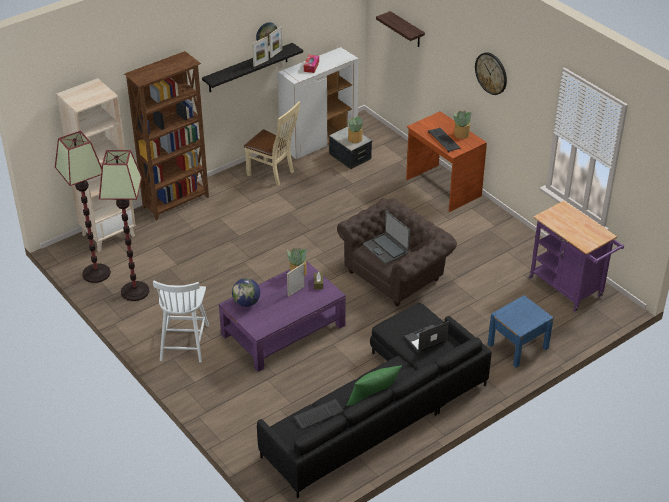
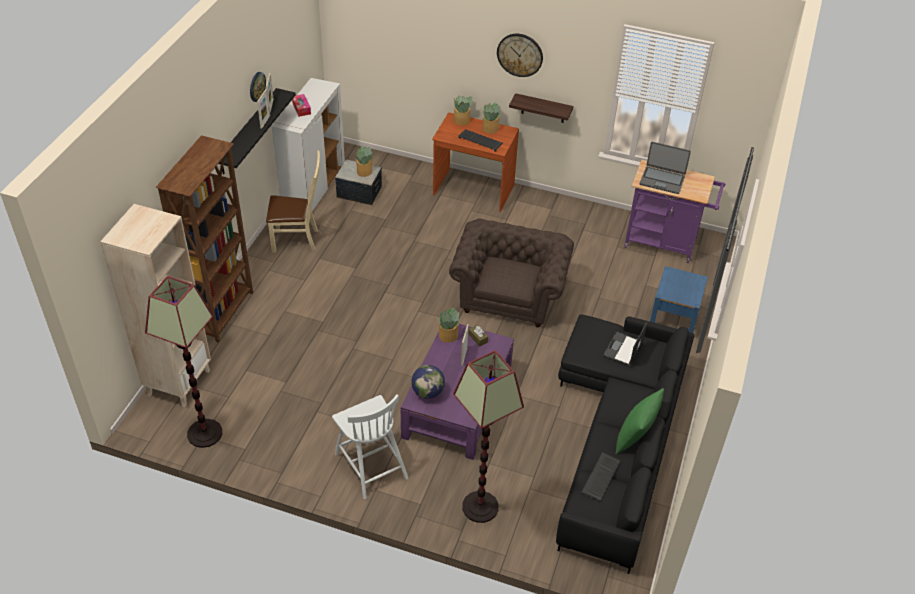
camera: 35 degrees left, 5 degrees up
(134, 291) = (267, 434): floor lamp -> floor lamp (480, 507)
(386, 249) = (507, 273): laptop -> laptop (662, 180)
(407, 30) = (388, 37): shelf -> shelf (543, 108)
(444, 121) = (462, 121): none -> potted plant

